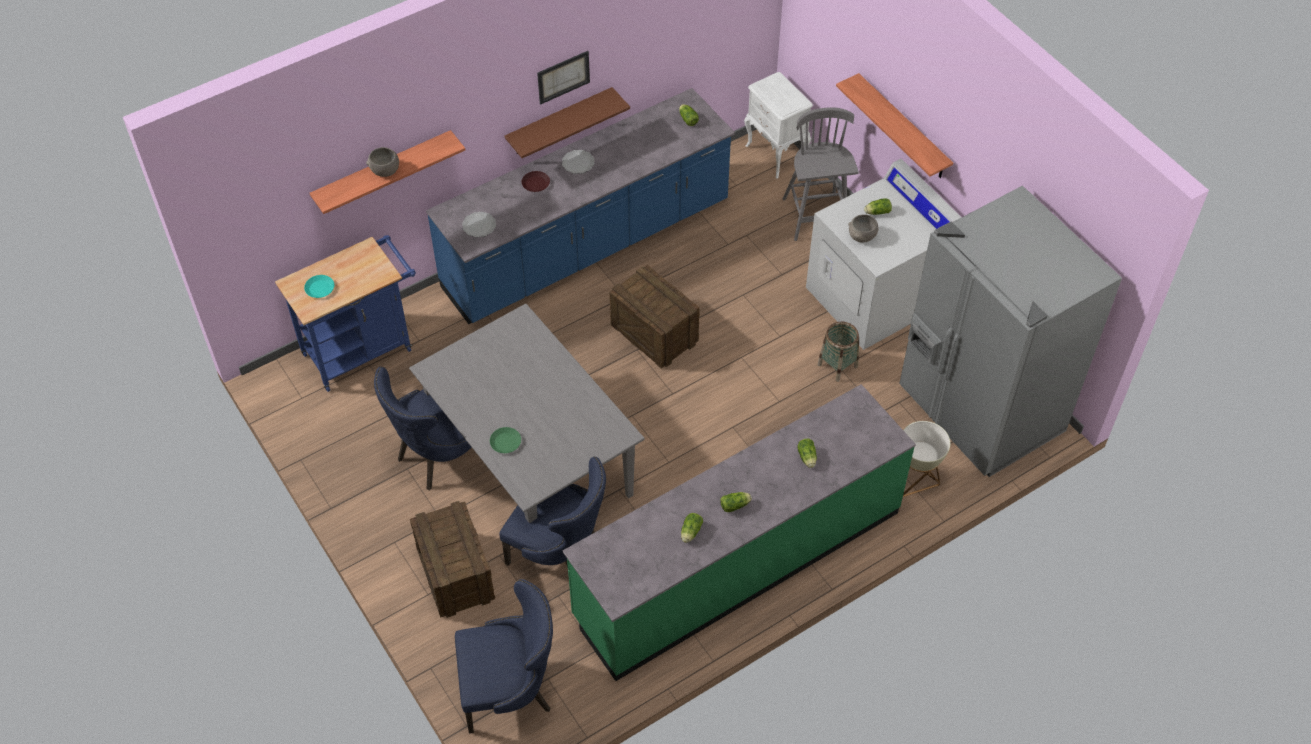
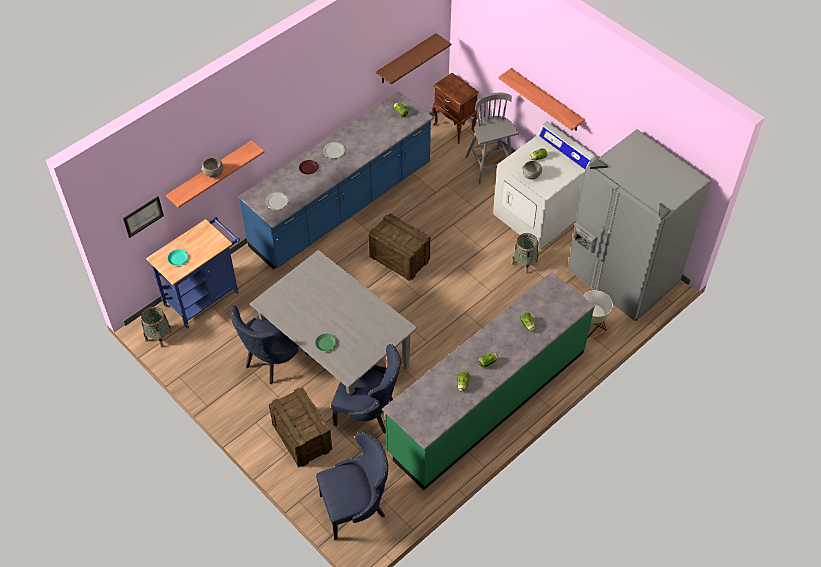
camera: 10 degrees left, 0 degrees up
(285, 396) = (158, 336): none -> basket
(559, 122) = (318, 125): brown shelf -> brown shelf (406, 59)
(563, 77) = (319, 94): picture -> picture (143, 216)
(775, 155) = (454, 128): white nightstand -> brown nightstand

